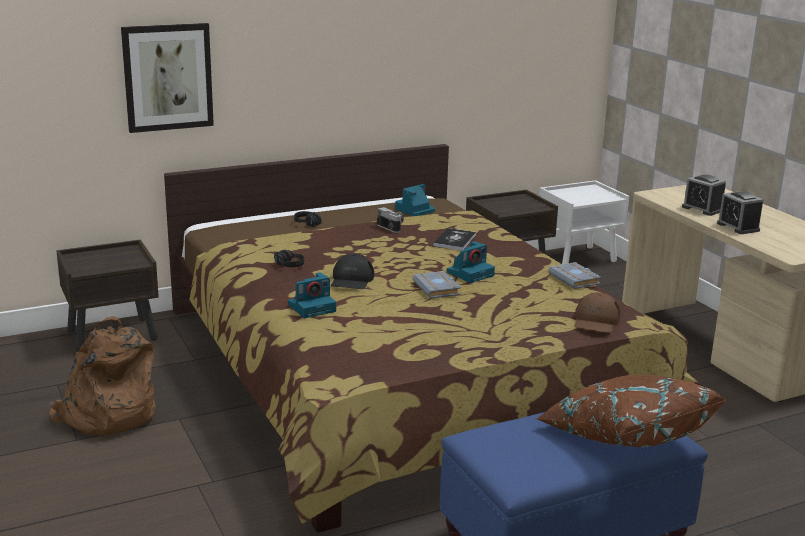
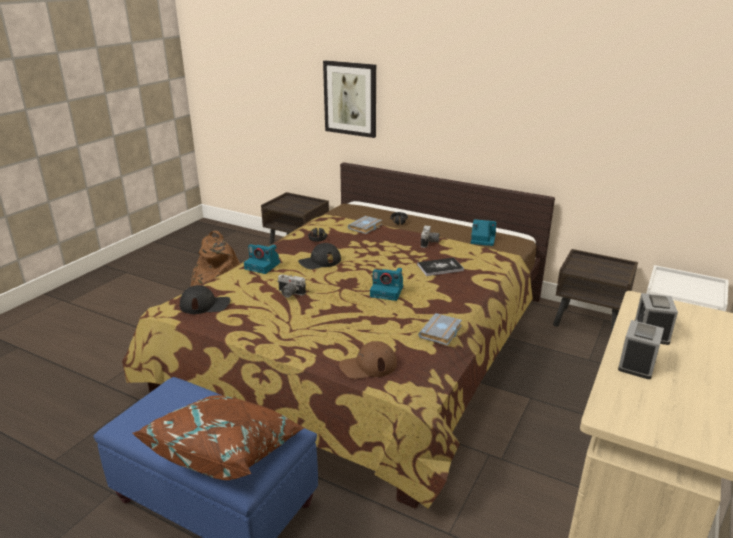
camera: 55 degrees right, 5 degrees up
(365, 358) = (205, 305): none -> black cap
(406, 313) = (289, 294): none -> camera
(438, 289) = (343, 290): grey book -> grey book (365, 227)

